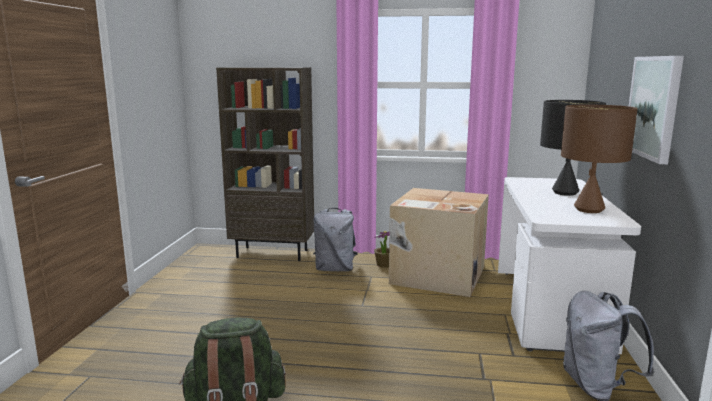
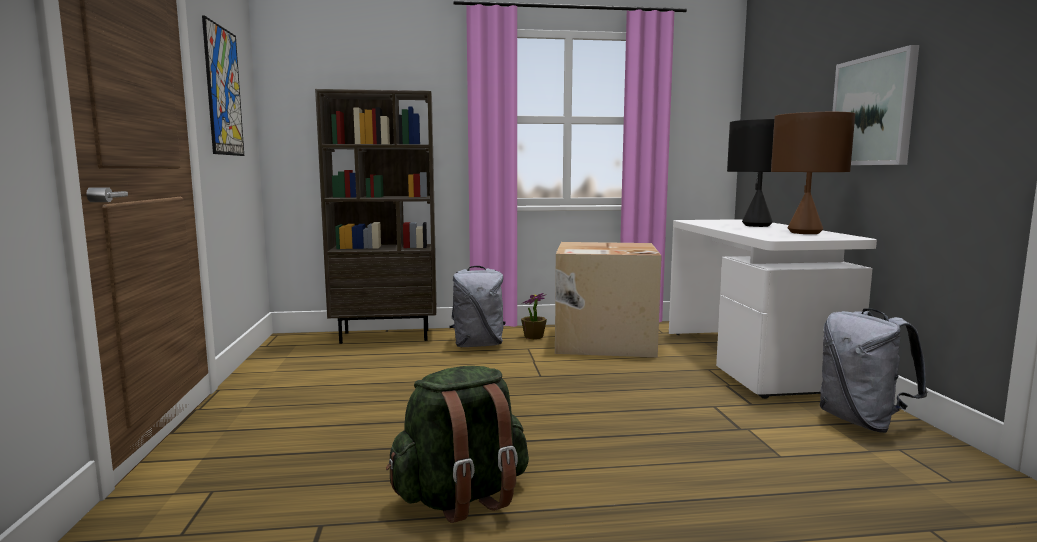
camera: 15 degrees left, 5 degrees down
(146, 75) = (223, 91): none -> picture

